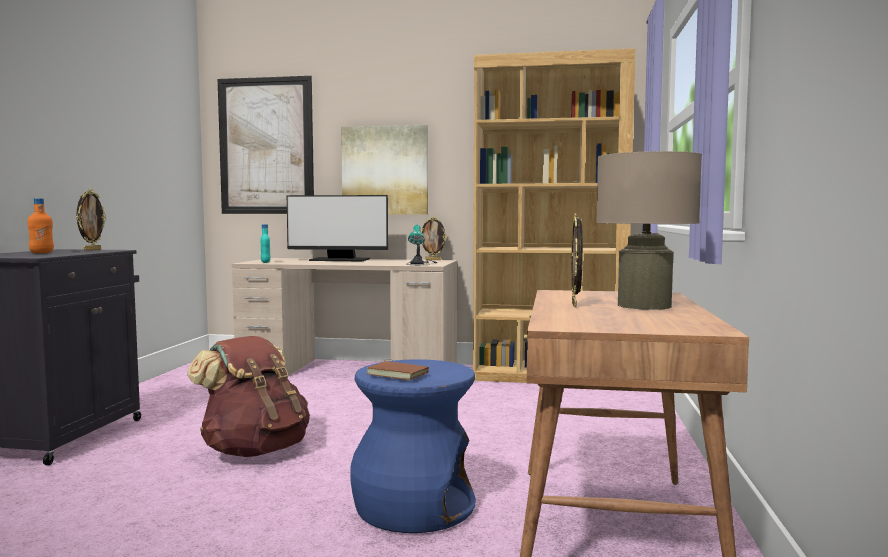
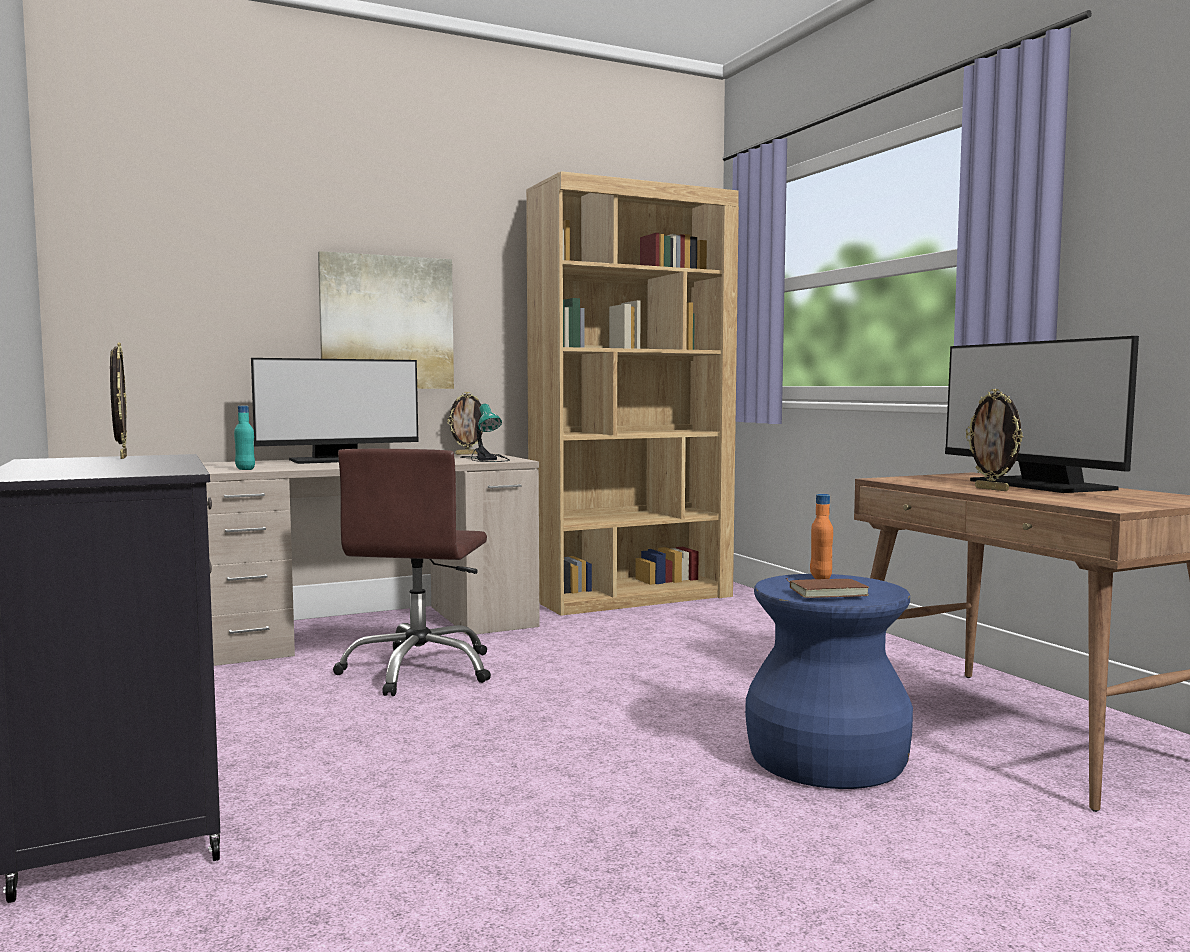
camera: 35 degrees left, 0 degrees up
(41, 252) = (88, 465): orange bottle -> orange bottle (820, 578)
(255, 450) = (499, 753): brown backpack -> none
(266, 146) = (178, 273): picture -> none
(321, 397) = (419, 670): none -> brown office chair
(644, 305) = (1038, 485): beige table lamp -> monitor

